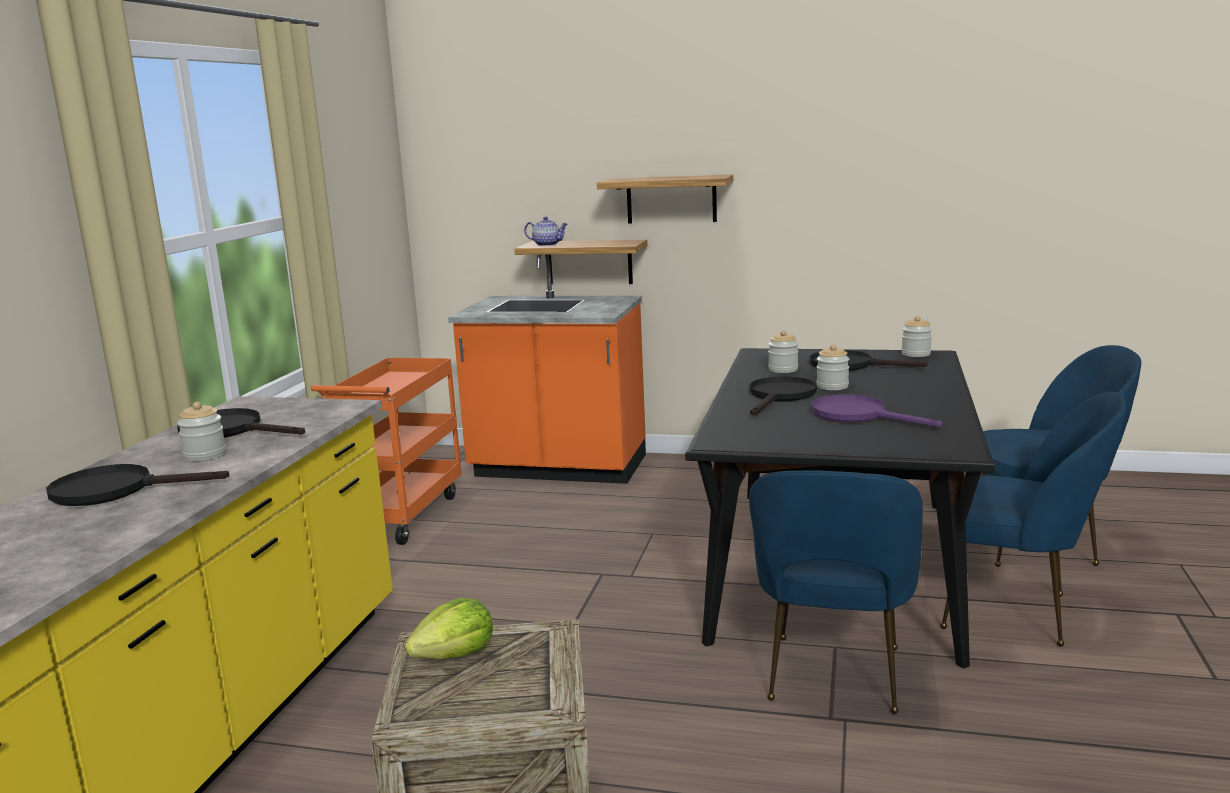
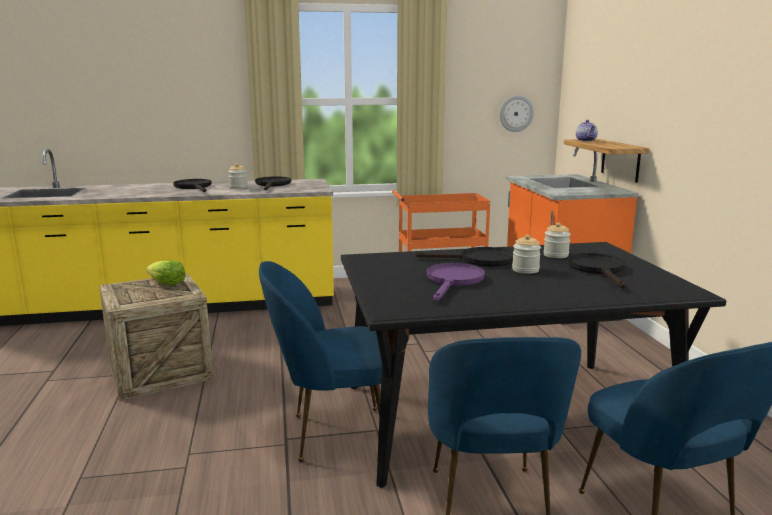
camera: 65 degrees right, 0 degrees up
(377, 224) = (516, 113): none -> wall clock
(671, 199) = (666, 116): shelf -> none
(916, 354) = (678, 286): jar -> none

